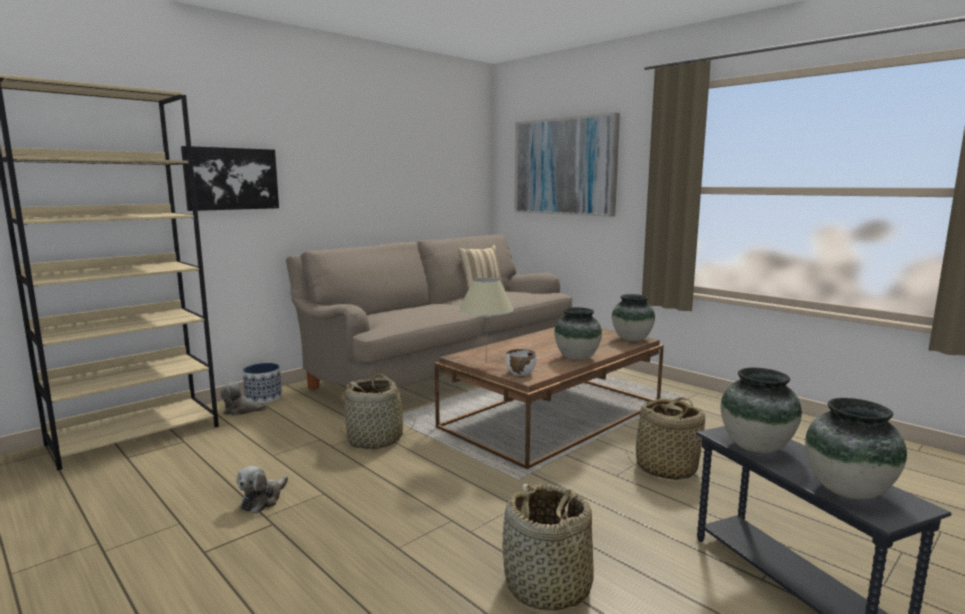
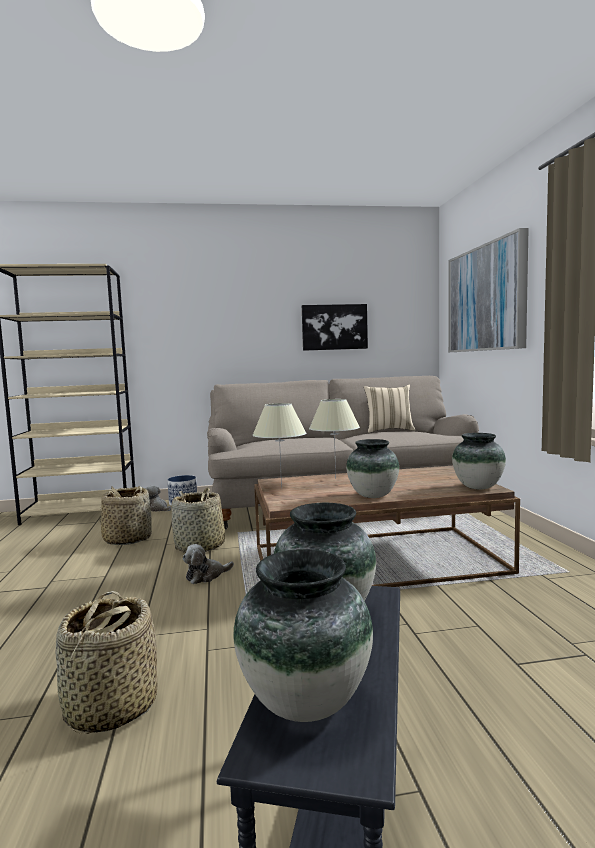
camera: 35 degrees right, 5 degrees down
(231, 179) = (170, 328): picture -> picture (334, 327)
(263, 500) = (68, 570): plush toy -> plush toy (206, 576)
(511, 346) = (335, 478): none -> beige table lamp
(520, 373) = (288, 500): white bowl -> none
(665, 468) = (409, 641): basket -> basket (127, 539)

